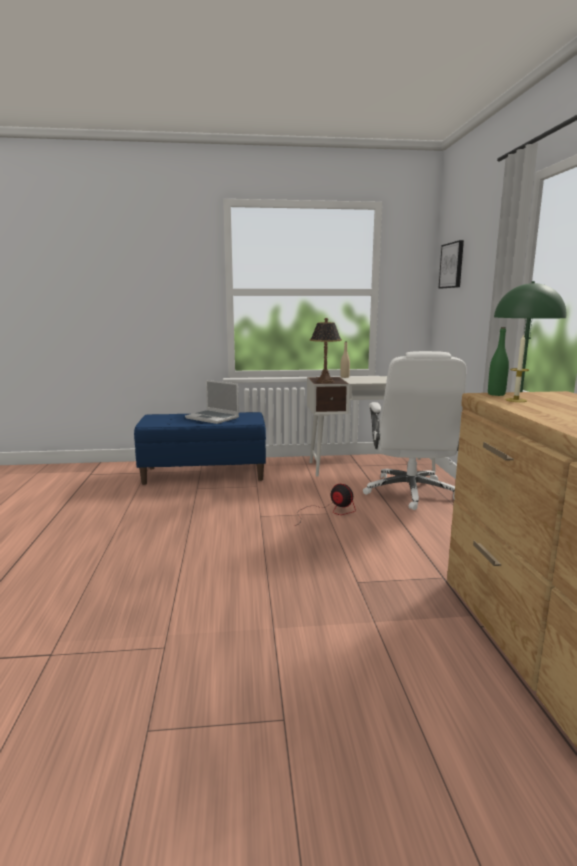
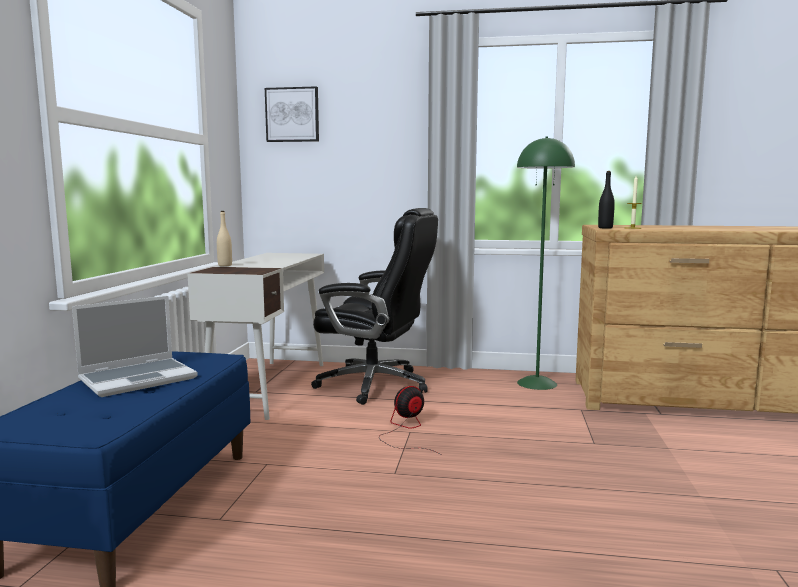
camera: 75 degrees left, 5 degrees down
(325, 381) = (249, 271): table lamp -> none
(410, 493) = (376, 385): white office chair -> black office chair
(496, 394) = (605, 228): green bottle -> black bottle

